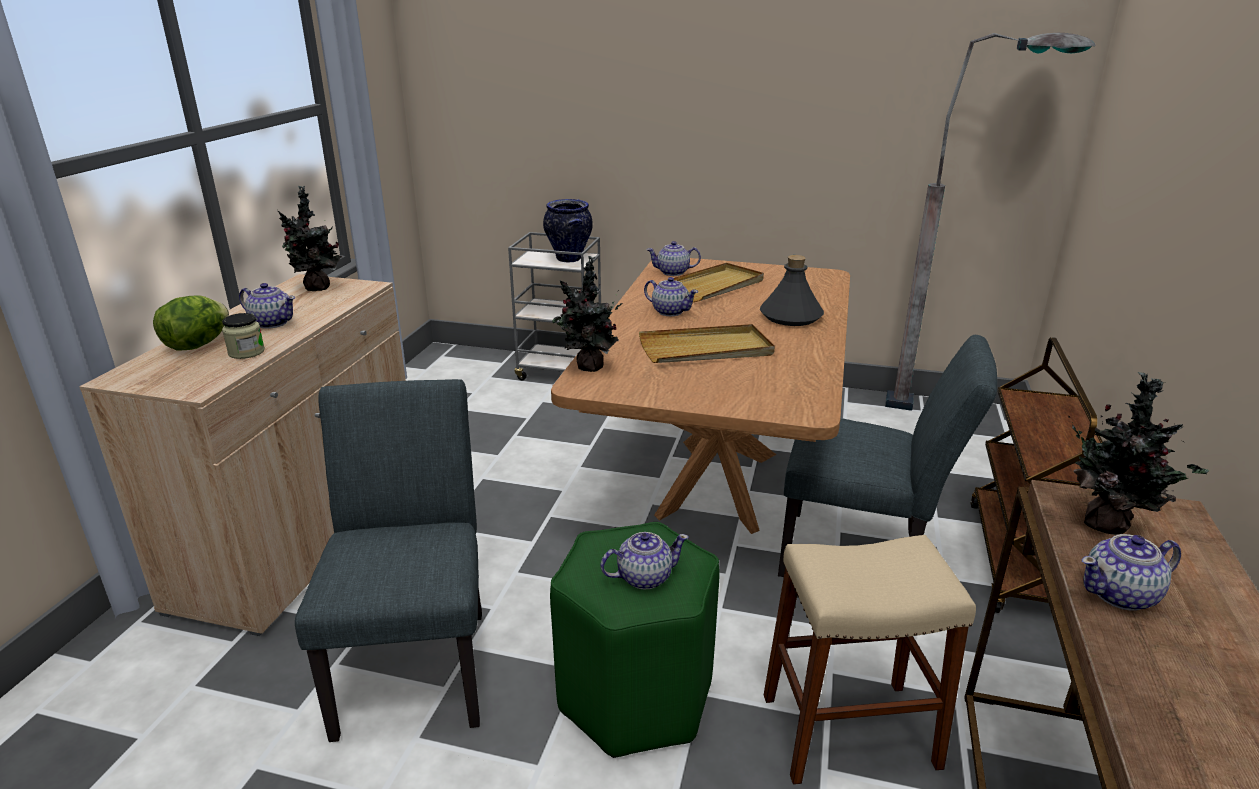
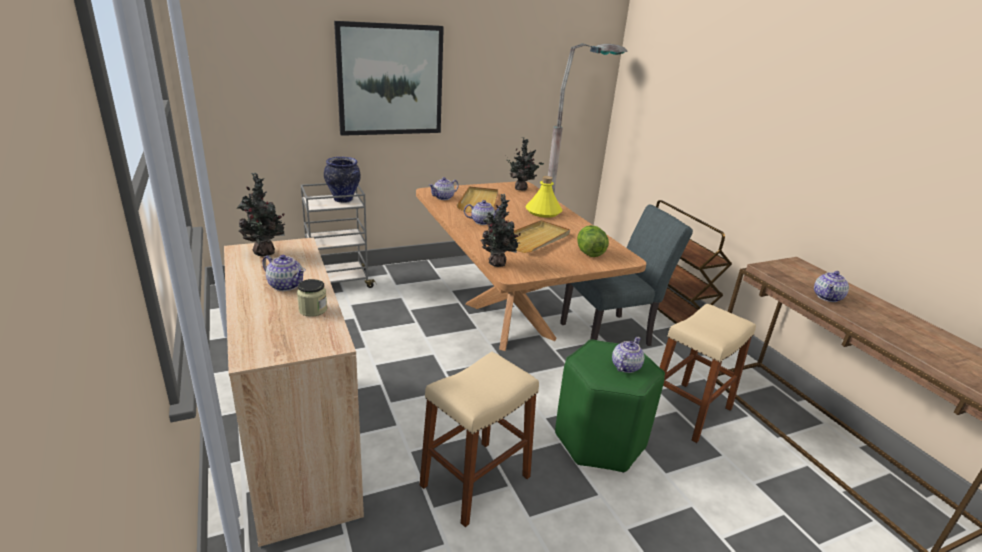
camera: 40 degrees left, 0 degrees up
(198, 345) = (261, 316): lettuce -> lettuce (589, 253)
(272, 323) = (286, 285): teapot -> teapot turned 45 degrees clockwise
(416, 660) = (475, 481): grey chair -> beige stool
(656, 95) = (390, 80): none -> picture
(791, 317) = (543, 212): grey bottle -> yellow bottle
(1109, 525) = (790, 273): potted plant -> potted plant (521, 189)

